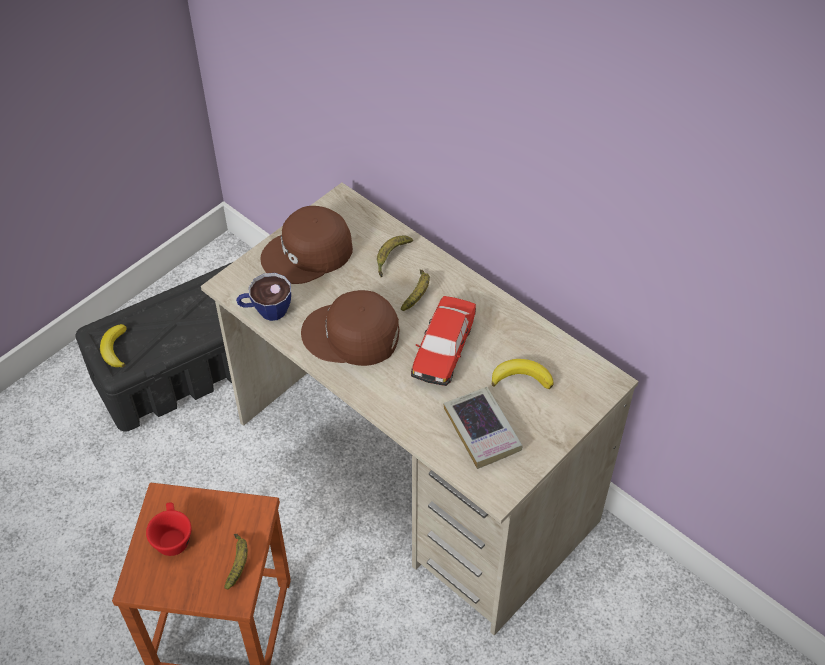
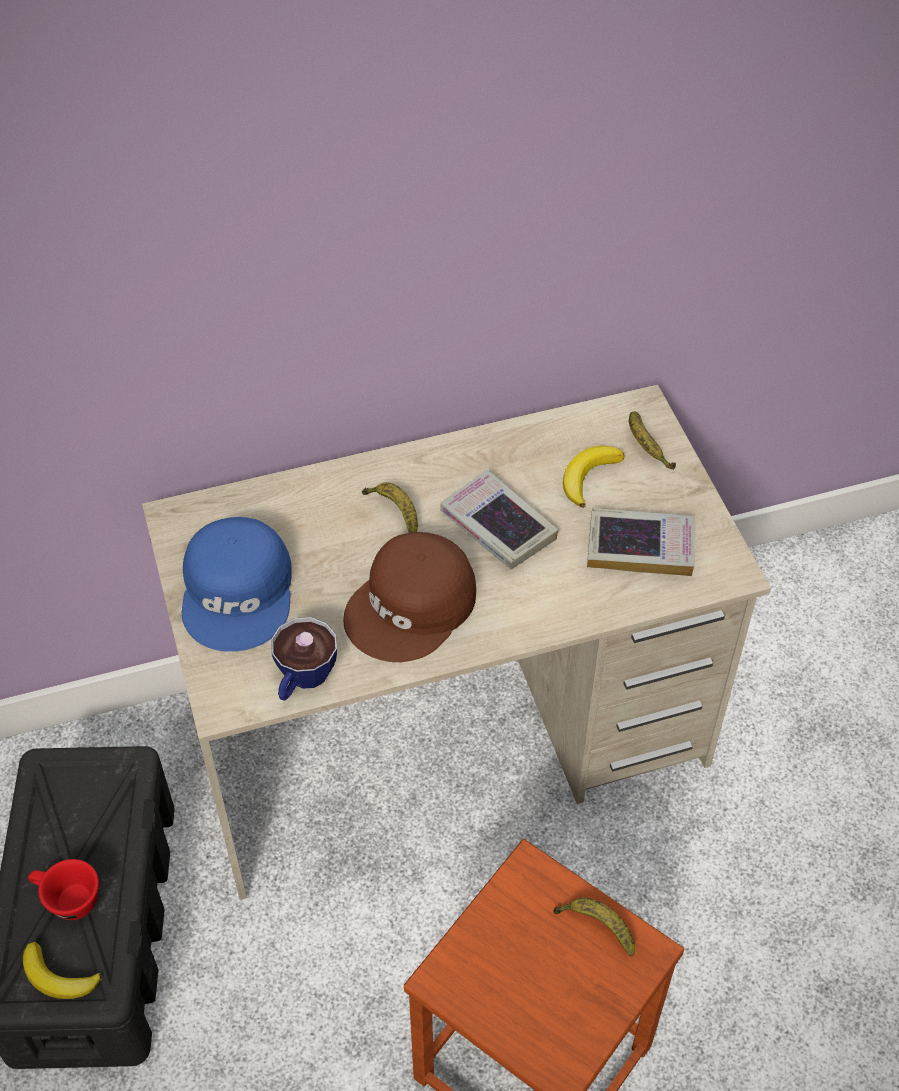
camera: 60 degrees left, 0 degrees up
(172, 537) = (511, 991): red cup -> red cup (67, 900)
(308, 253) = (239, 592): brown cap -> blue cap
(391, 258) = (316, 511): banana -> banana (646, 446)
(444, 349) = (498, 526): toy car -> book

